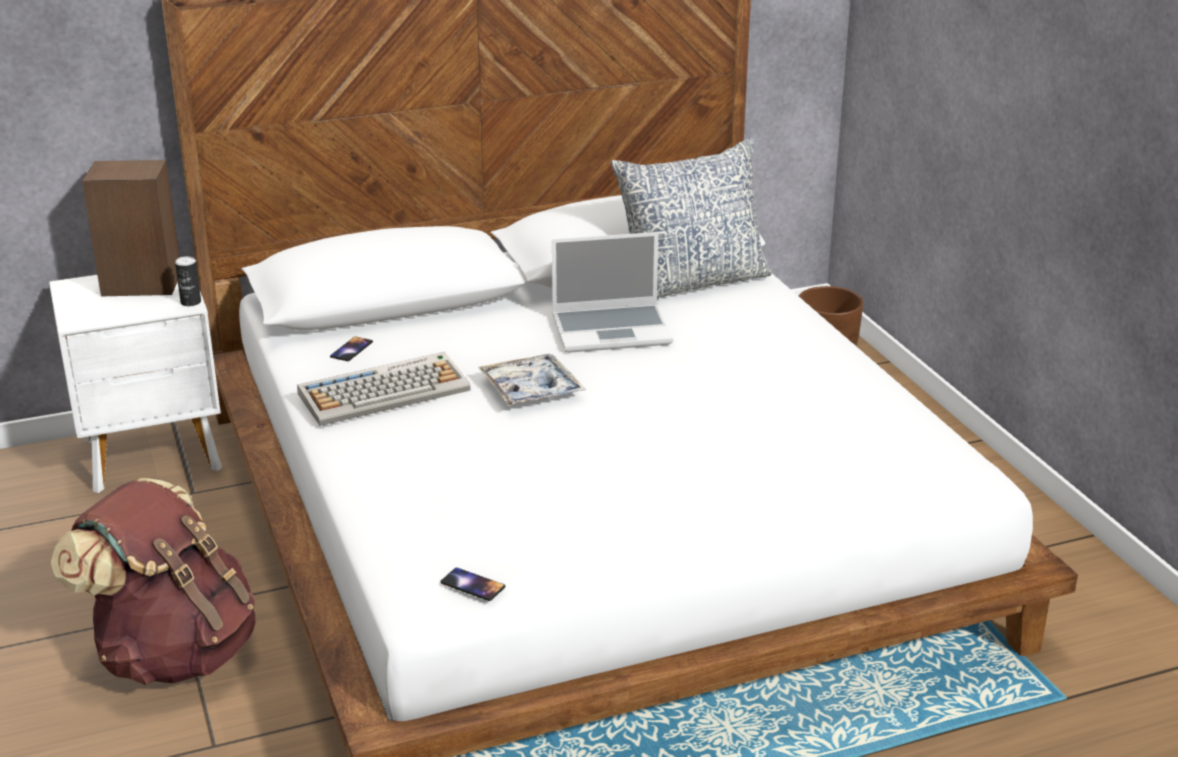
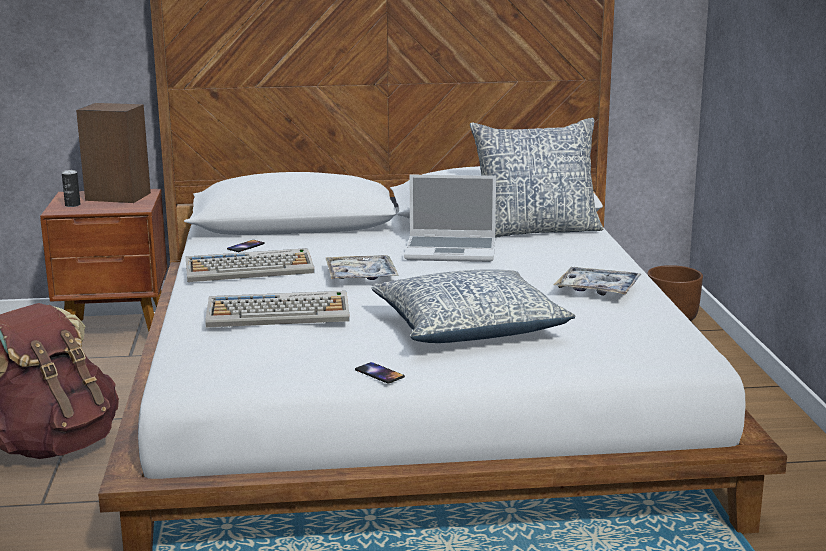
camera: 15 degrees right, 10 degrees down
(154, 455) = (117, 332): white nightstand -> brown nightstand
(191, 302) = (143, 207): can -> can (72, 205)
(473, 585) = (226, 376): phone -> phone (379, 373)
(474, 469) = (279, 312): none -> keyboard
(706, 462) = (469, 328): none -> pillow
(817, 380) = (597, 289): none -> tray

